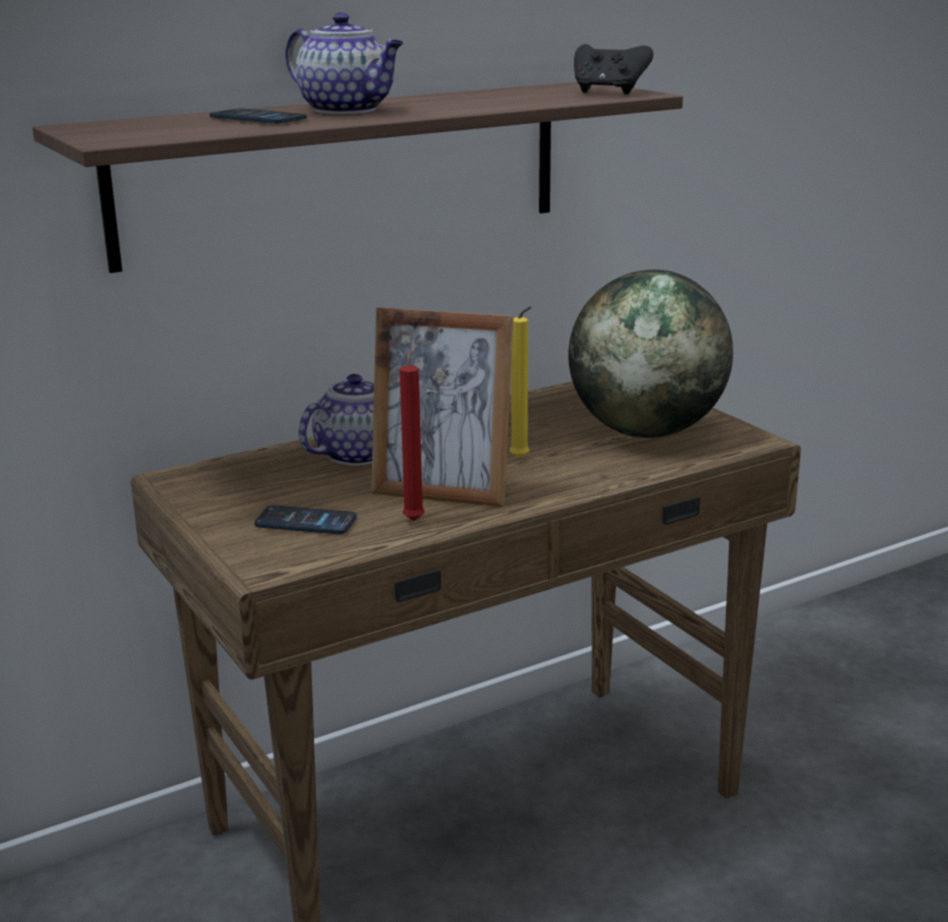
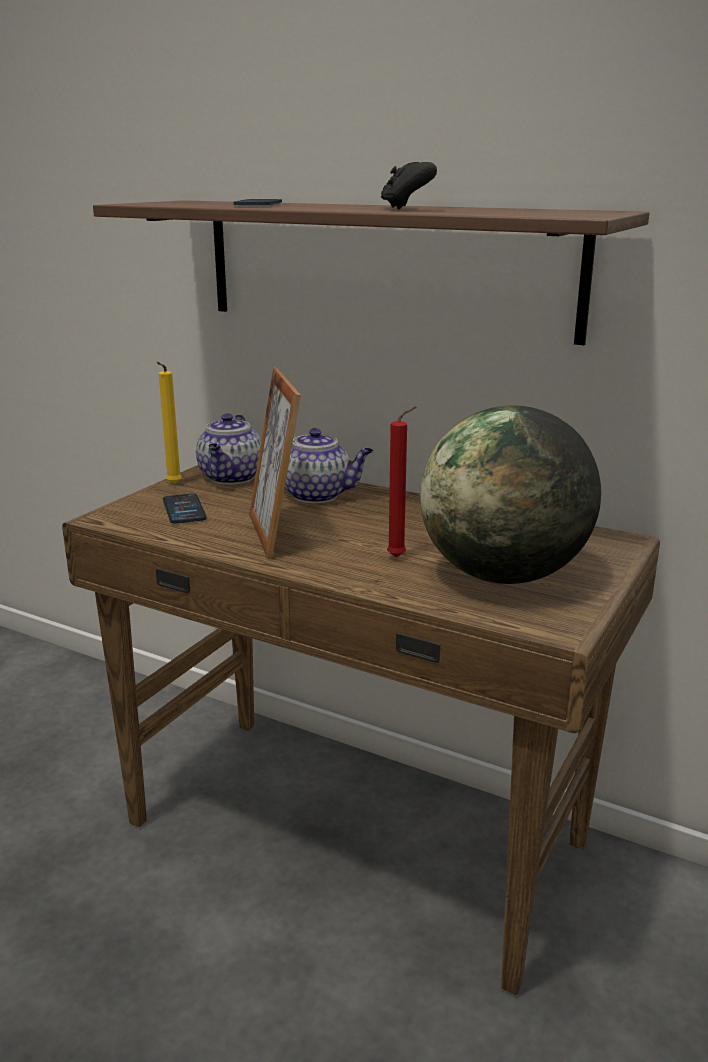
camera: 60 degrees right, 0 degrees up
(348, 110) = (330, 206): teapot -> teapot (231, 478)
(415, 519) = (218, 537): red candle -> red candle (399, 557)
(521, 459) = (373, 544): yellow candle -> yellow candle (172, 484)
(608, 92) = (568, 213): black game controller -> black game controller (406, 208)

